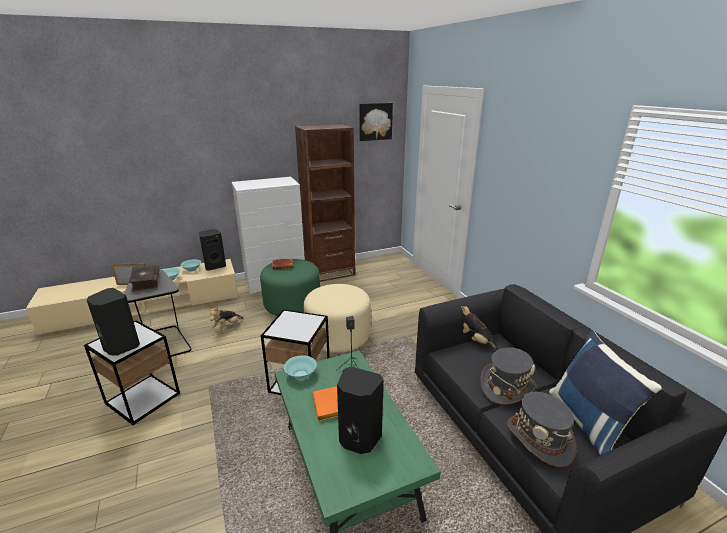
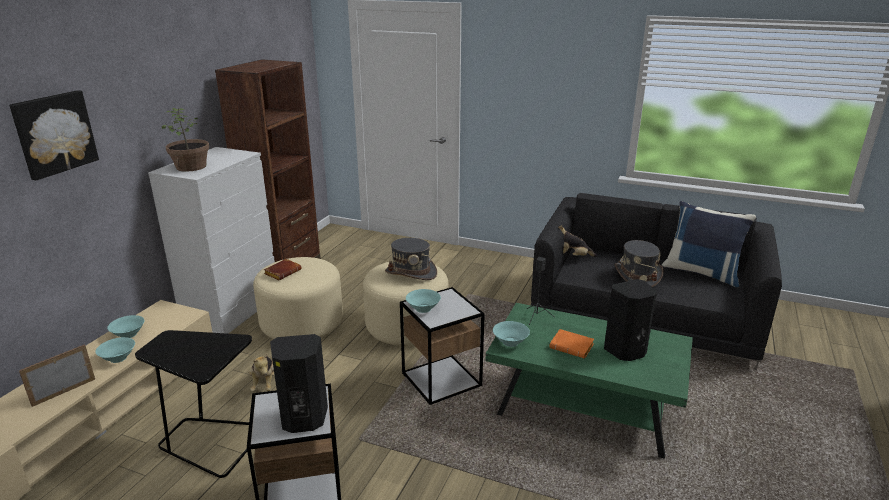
camera: 45 degrees left, 0 degrees up
(145, 282) = (182, 351): book -> none
(214, 266) = (158, 316): black speaker -> none
(252, 183) = (191, 167): none -> potted plant
(284, 320) = (423, 308): none -> turquoise bowl
(292, 304) = (301, 323): green ottoman -> beige ottoman
(375, 121) = (288, 51): picture -> picture (54, 133)
(539, 439) = (698, 294): grey hat -> grey hat (411, 273)

